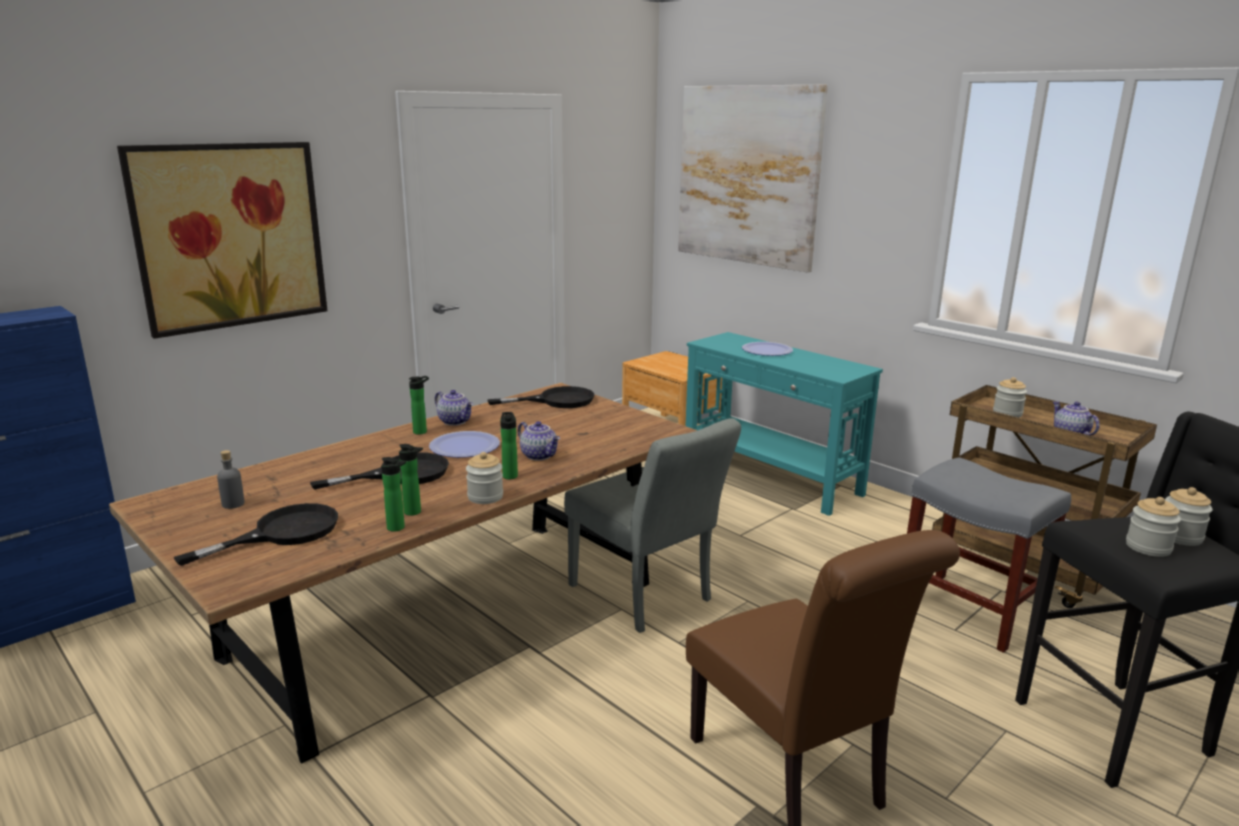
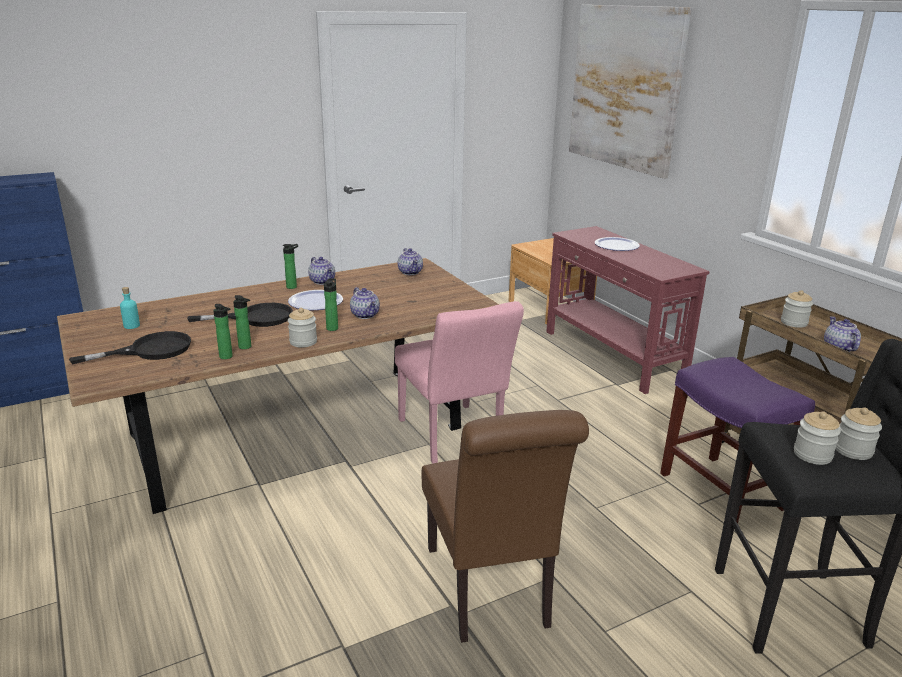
camera: 15 degrees right, 5 degrees up
(230, 236) = (179, 125): picture -> none
(233, 504) = (132, 326): grey bottle -> turquoise bottle
(556, 400) = (411, 272): black frying pan -> teapot
(647, 597) = (453, 438): grey chair -> pink chair
(771, 477) = (612, 355): turquoise console table -> red console table
(971, 611) = (723, 492): grey stool -> purple stool

